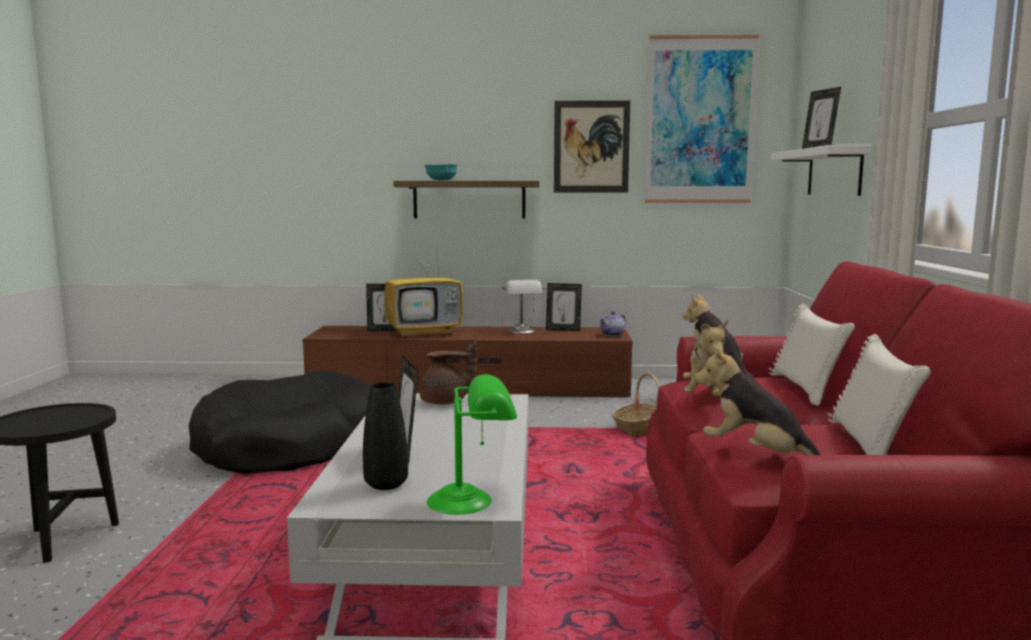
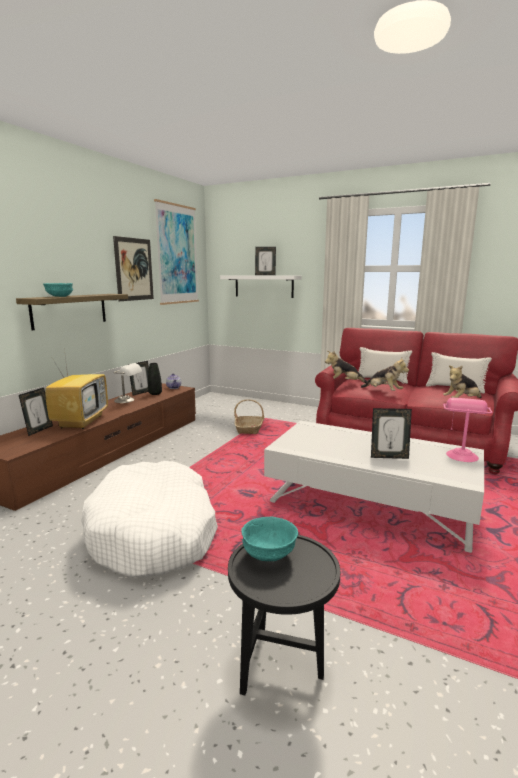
camera: 65 degrees left, 5 degrees up
(71, 412) = (268, 554): none -> turquoise bowl
(289, 446) = (154, 532): black dog bed -> white dog bed
(386, 484) = (439, 466): black vase -> black vase (155, 393)
(445, 402) = (301, 437): brown teapot -> none
(473, 499) = (460, 453): green table lamp -> pink table lamp

